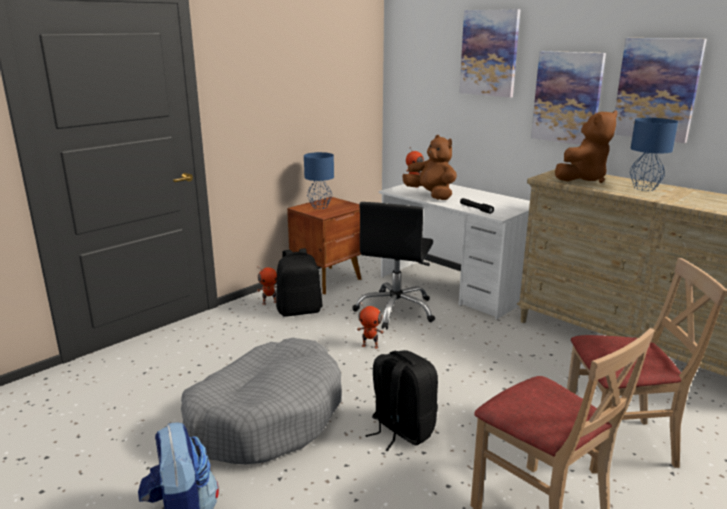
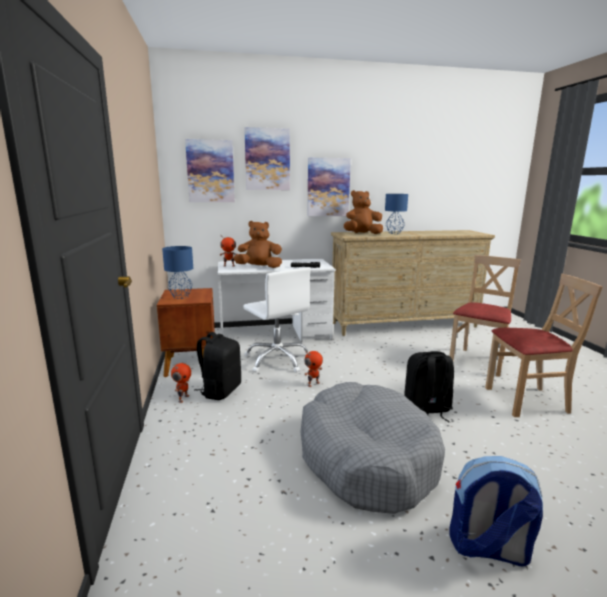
camera: 55 degrees left, 5 degrees down
(396, 310) = (277, 359): black office chair -> white office chair
(582, 179) = (362, 234): brown plush toy -> brown plush toy turned 105 degrees counterclockwise
(657, 89) = (379, 178): picture -> picture (210, 171)

